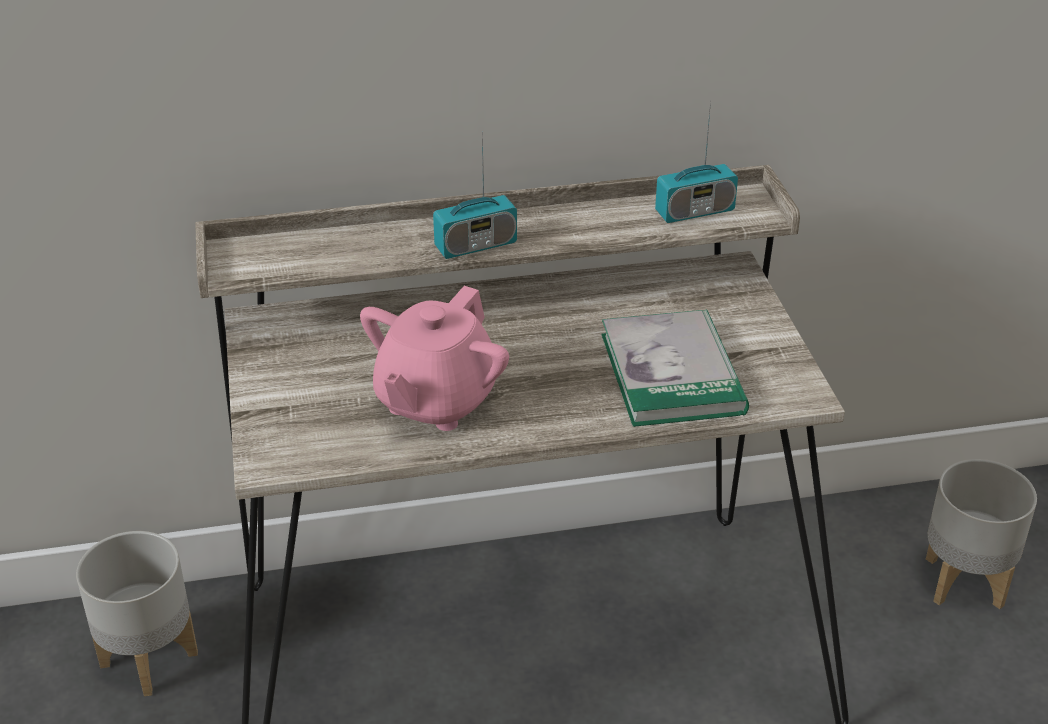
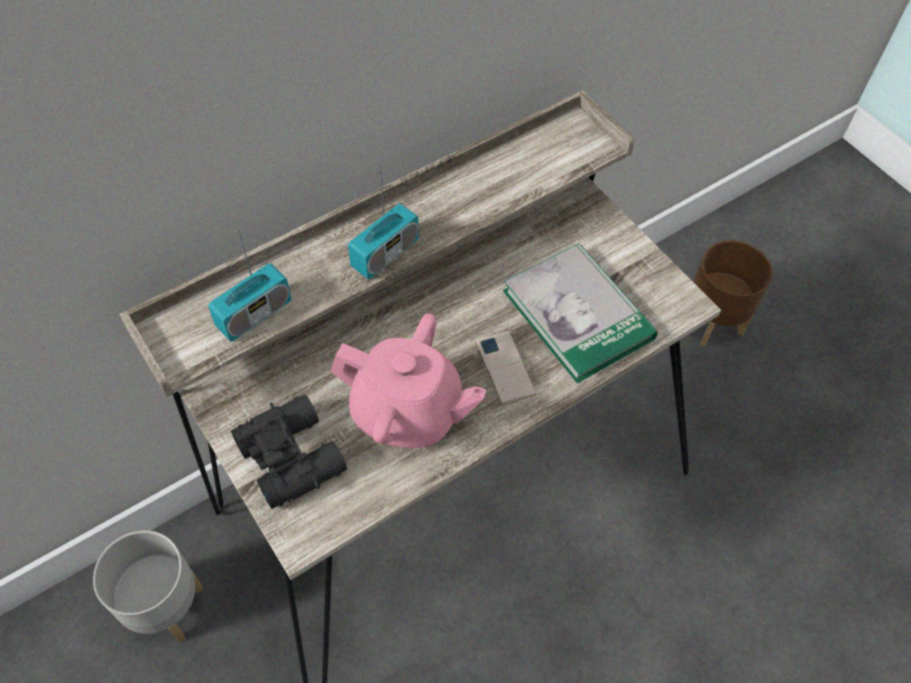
camera: 25 degrees left, 20 degrees up
(299, 401) = (292, 454): none -> black binoculars
(435, 401) = (407, 412): pink teapot -> pink teapot turned 75 degrees counterclockwise
(562, 394) = (504, 367): none -> phone
(695, 212) = (544, 157): radio -> radio (254, 314)
(965, 582) = (713, 321): grey planter -> brown planter

